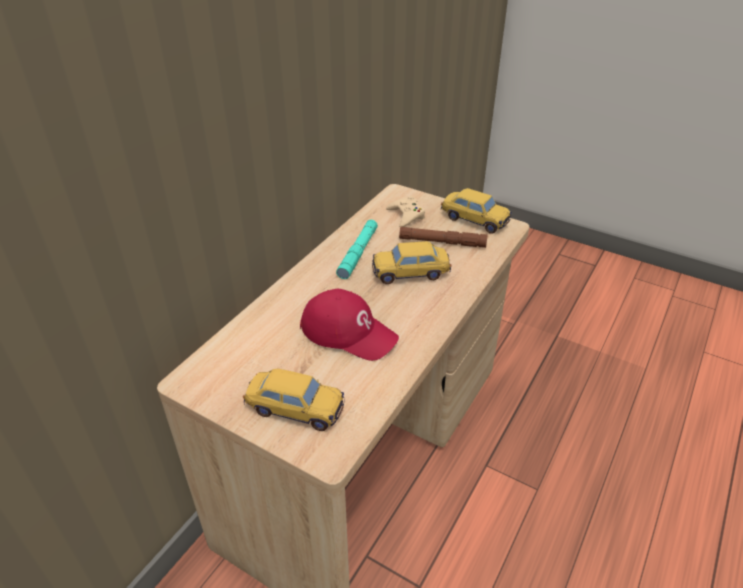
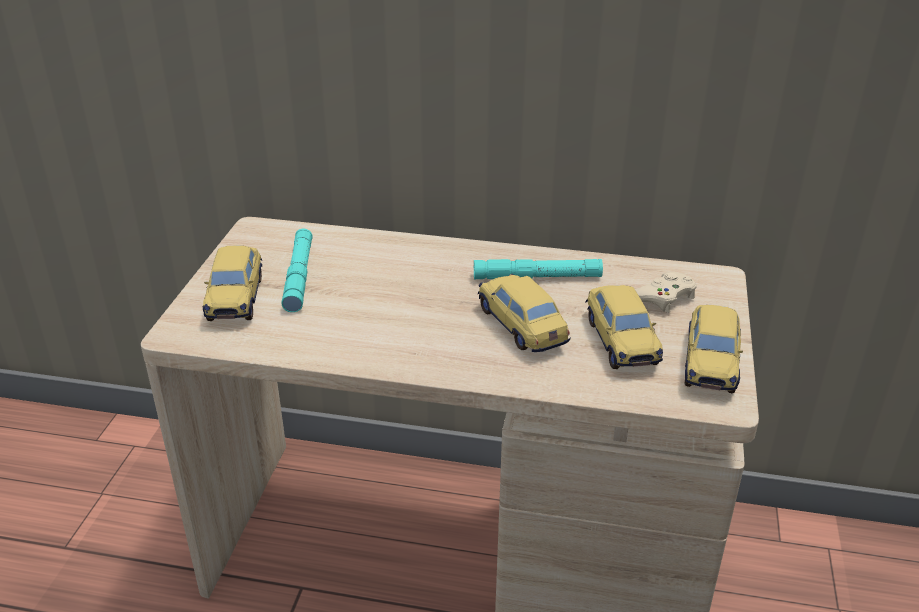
camera: 70 degrees right, 5 degrees down
(285, 365) = (299, 276): none -> turquoise flashlight
(349, 332) = (374, 304): red cap -> none
(442, 242) = (620, 341): brown flashlight -> toy car

